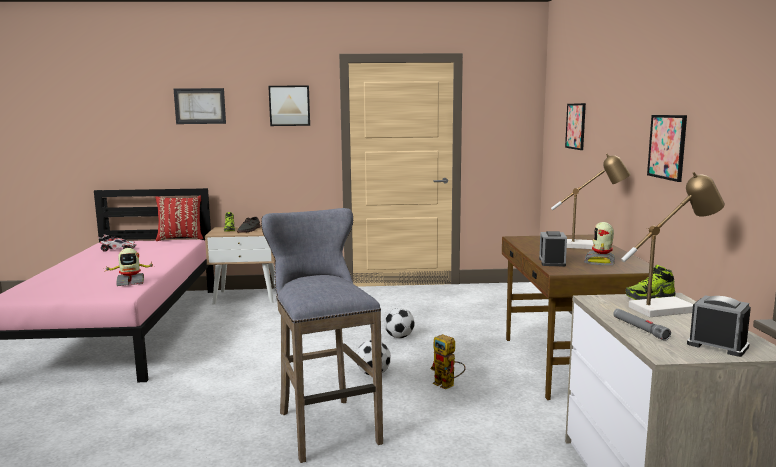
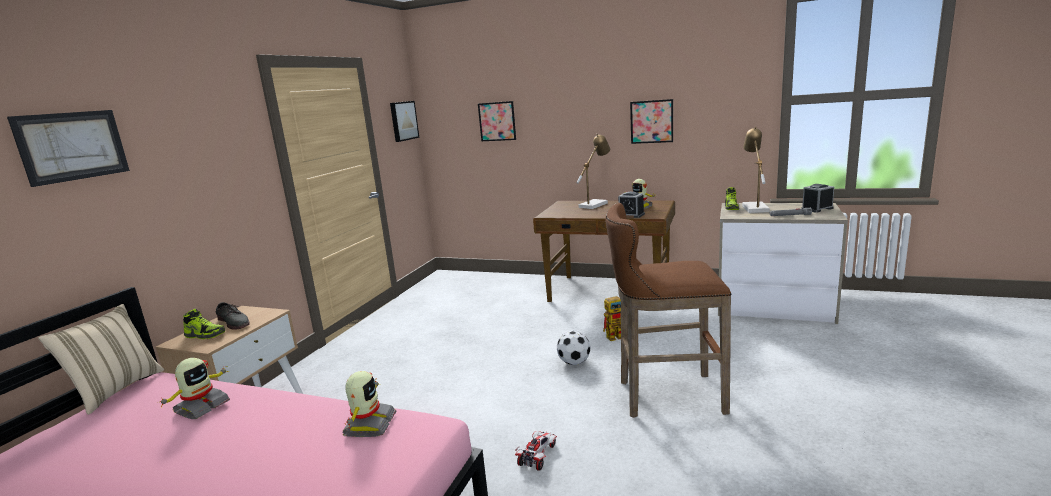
camera: 65 degrees left, 5 degrees up
(118, 250) = (85, 455): toy car -> toy car (537, 456)
(157, 253) = (201, 407): none -> toy robot
(180, 238) = (116, 390): red pillow -> beige pillow
(289, 105) = (215, 130): picture -> picture (403, 121)
(325, 425) = (665, 396): grey stool -> brown stool
(399, 337) = (501, 340): football -> none

